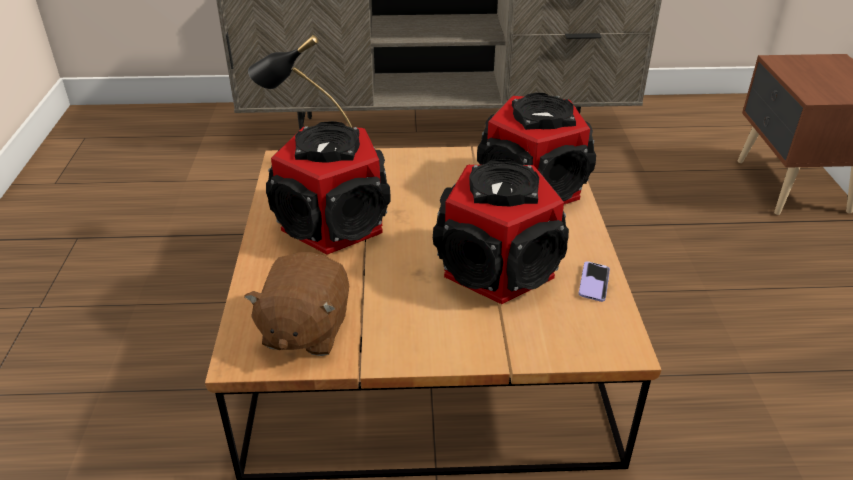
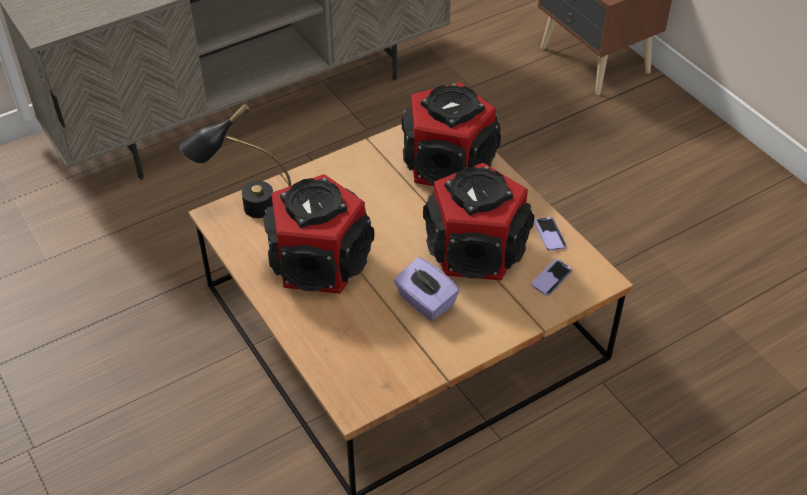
camera: 30 degrees left, 10 degrees up
(305, 330) = (379, 363): brown plush toy -> none
(403, 294) = (425, 302): none -> purple tissue box
(562, 324) = (551, 278): none -> phone

